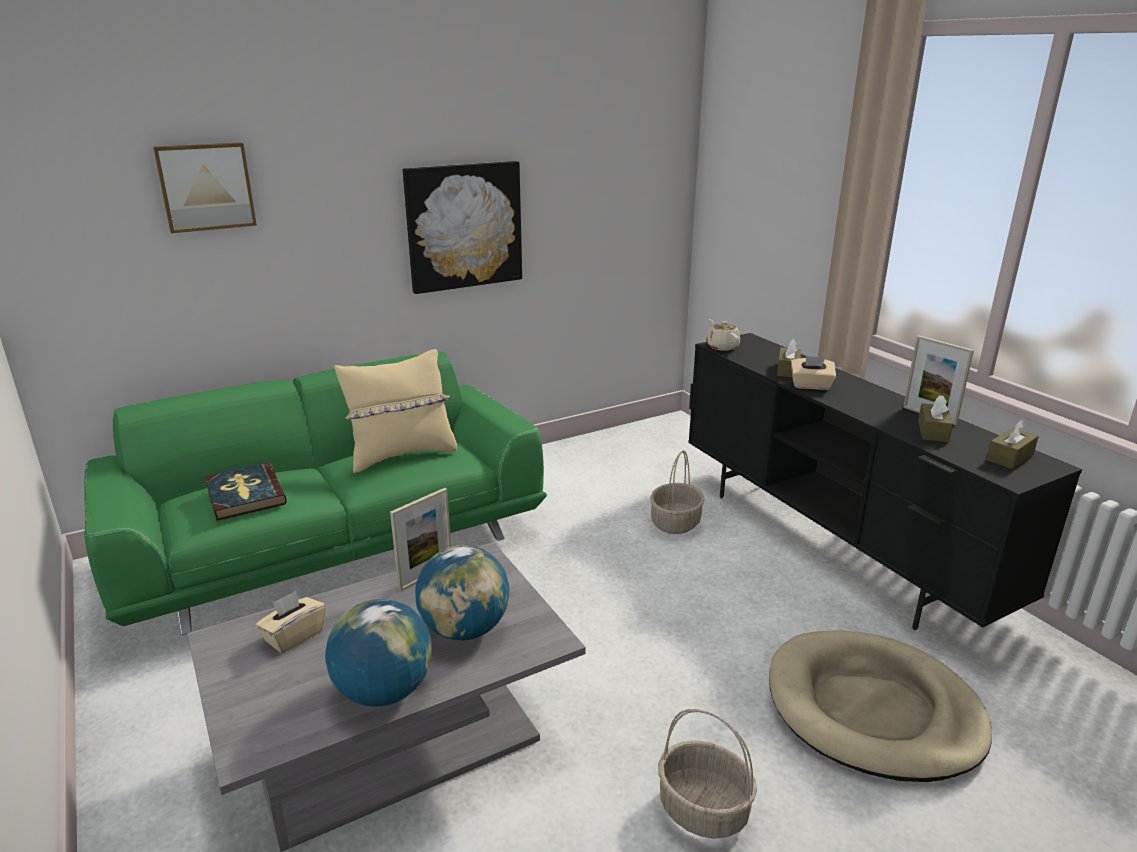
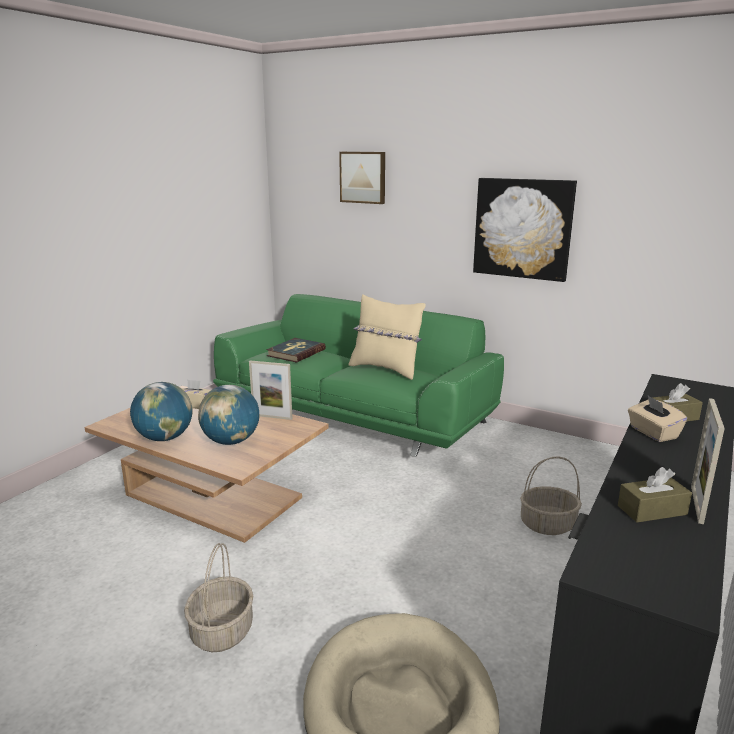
camera: 60 degrees right, 5 degrees down
(396, 741) = (214, 496): grey coffee table -> brown coffee table
(722, 346) = (668, 383): beige teapot -> none
(1009, 457) = (660, 568): brown tissue box -> none

